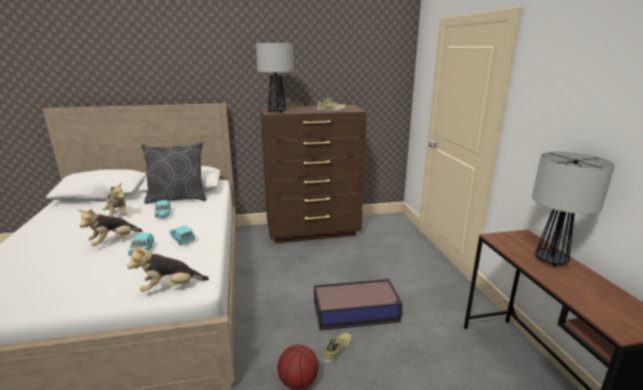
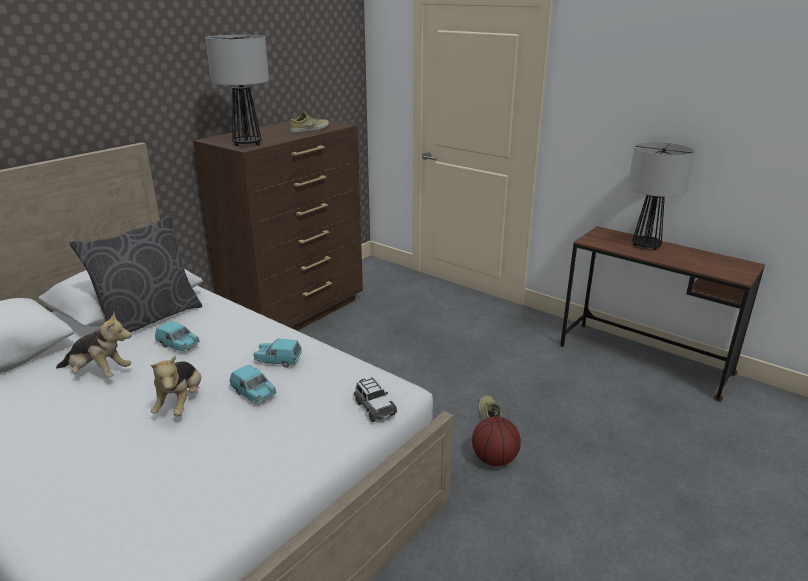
camera: 40 degrees left, 5 degrees up
(170, 287) = (374, 408): plush toy -> toy car
(357, 312) = (462, 376): storage box -> none

